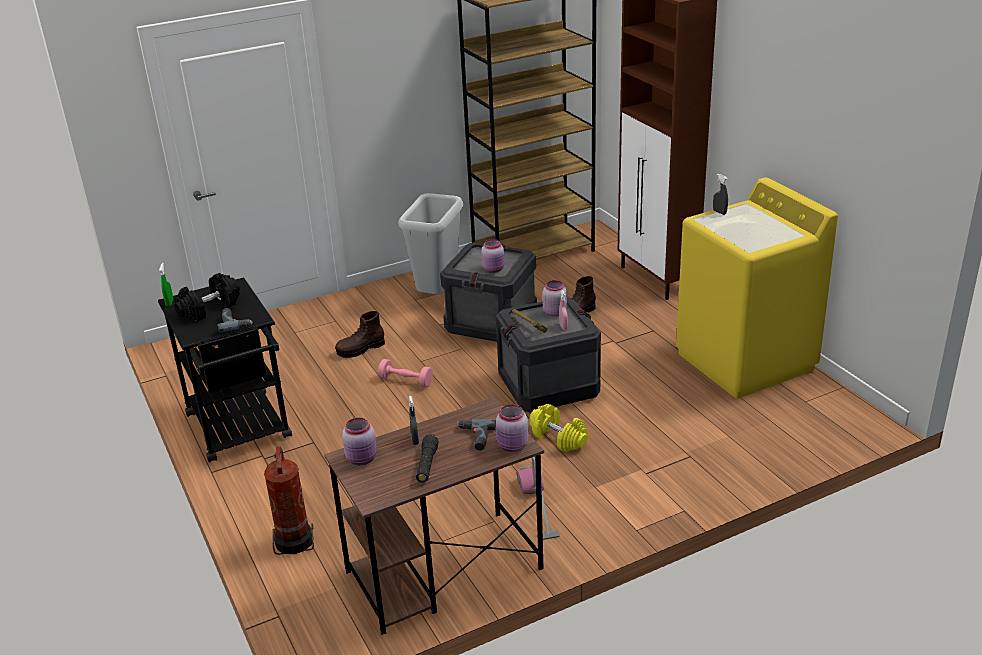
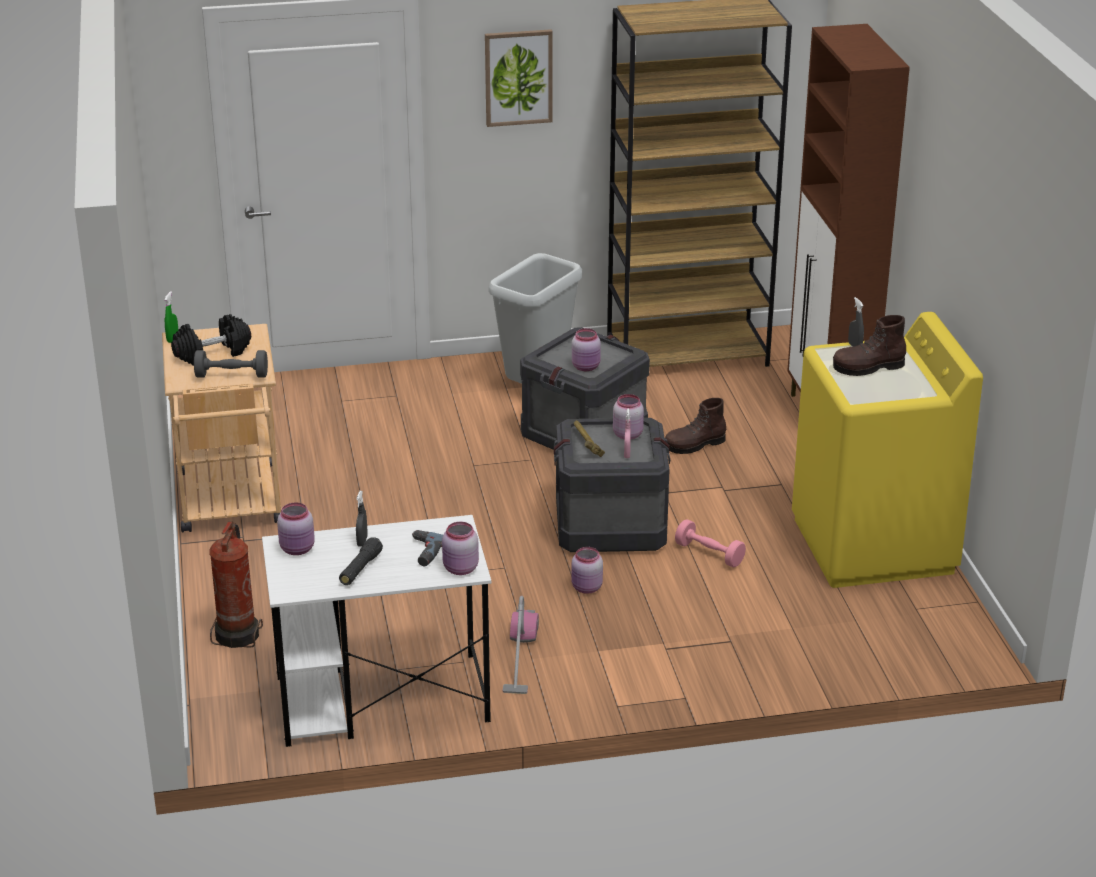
camera: 15 degrees right, 0 degrees up
(235, 323) = (232, 375): power drill -> grey dumbbell
(241, 431) = (231, 505): black cart -> beige cart
(361, 349) = (409, 437): brown boot -> brown boot (868, 368)
(392, 58) = (518, 77): none -> picture
(406, 381) = (444, 486): pink dumbbell -> pink dumbbell (709, 554)
(443, 571) = (380, 700): brown desk -> white desk
(558, 438) = (586, 588): yellow dumbbell -> pink jar

